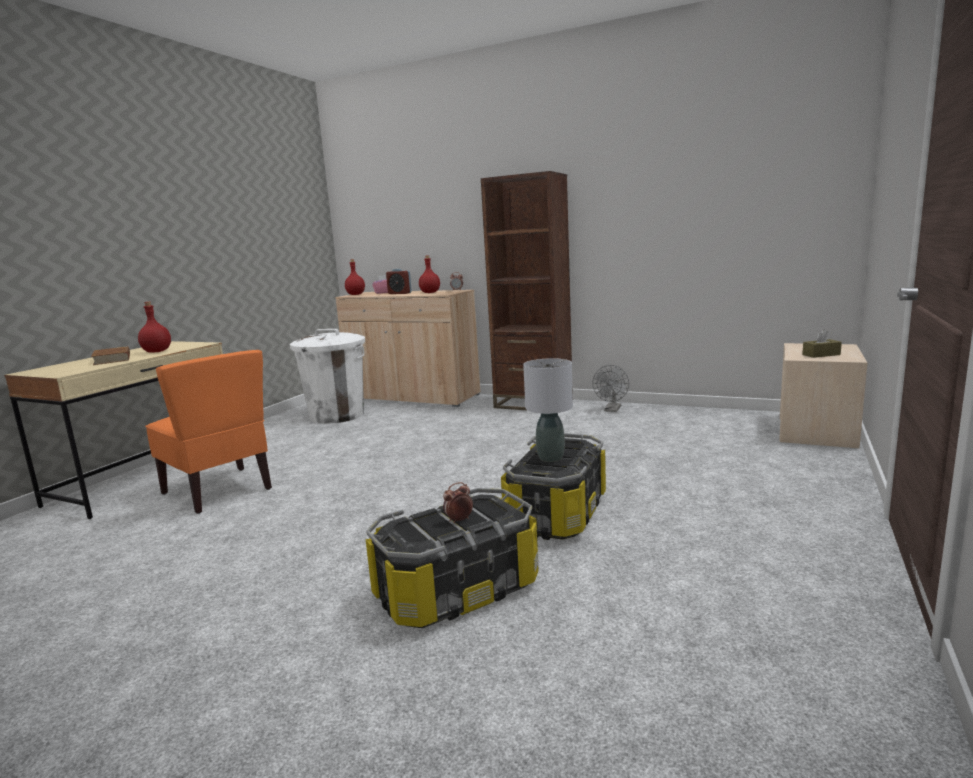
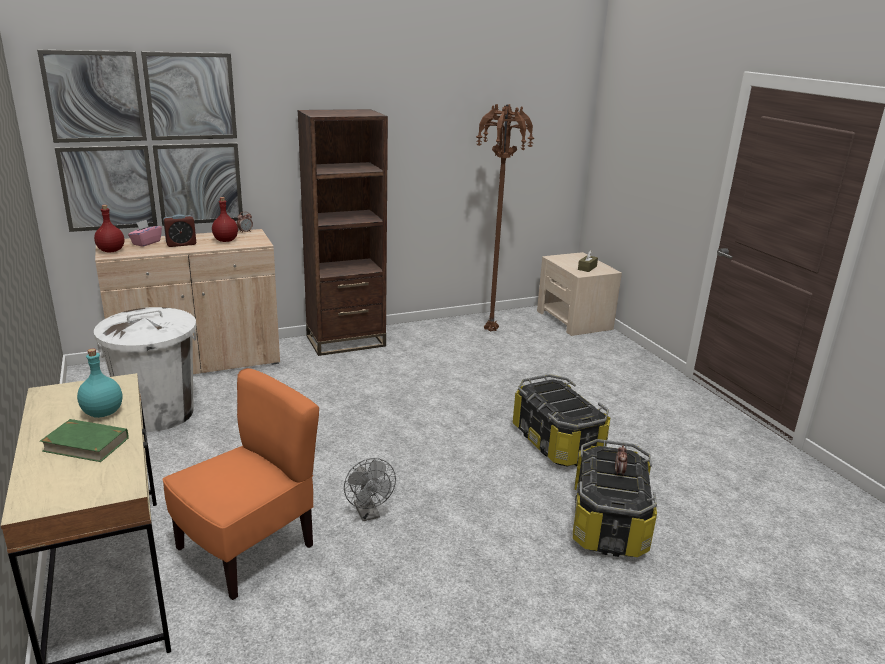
camera: 50 degrees left, 10 degrees up
(113, 359) = (86, 444): brown book -> green book
(156, 351) = (102, 413): red bottle -> turquoise bottle
(219, 491) = (247, 549): orange chair -> orange chair turned 45 degrees counterclockwise
(398, 216) = (149, 142): none -> picture
(550, 457) = (563, 402): grey table lamp -> none
(612, 410) = (423, 332): grey fan -> grey fan (368, 514)
(683, 421) = (490, 332): none -> brown floor lamp

